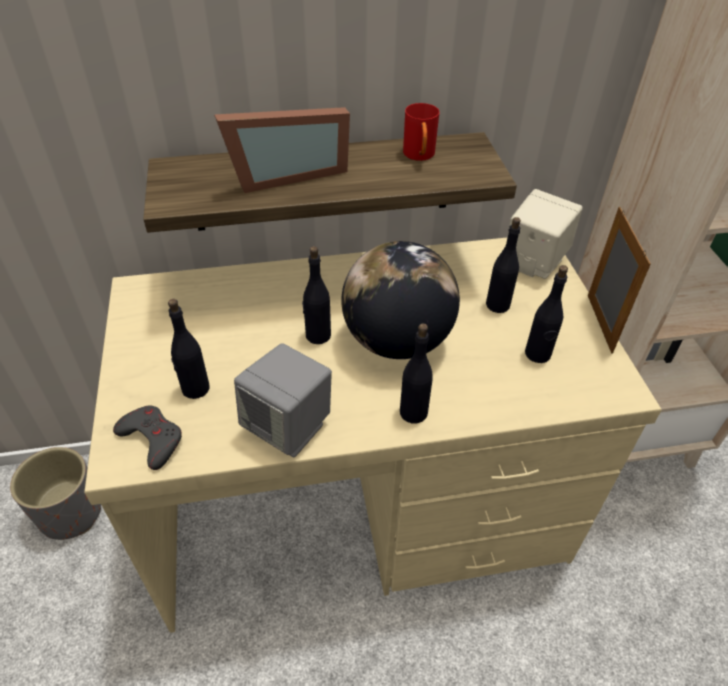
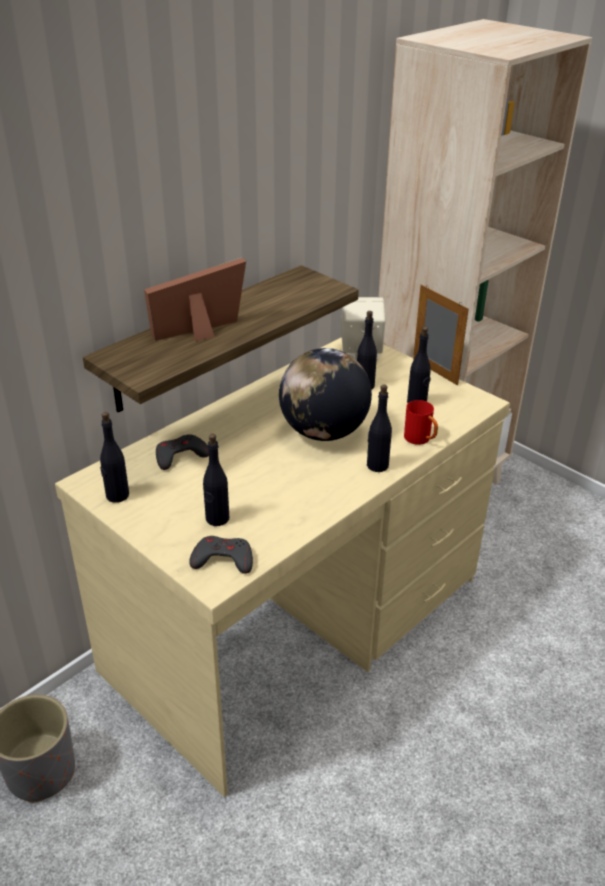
camera: 35 degrees left, 10 degrees down
(236, 300) = (180, 456): none -> grey game controller
(285, 174) = (203, 331): picture frame -> picture frame turned 150 degrees counterclockwise
(289, 427) = (309, 509): grey speaker -> none
(317, 335) = (266, 451): black bottle -> black bottle (117, 495)
(419, 156) = (279, 292): red mug -> red mug (421, 440)

